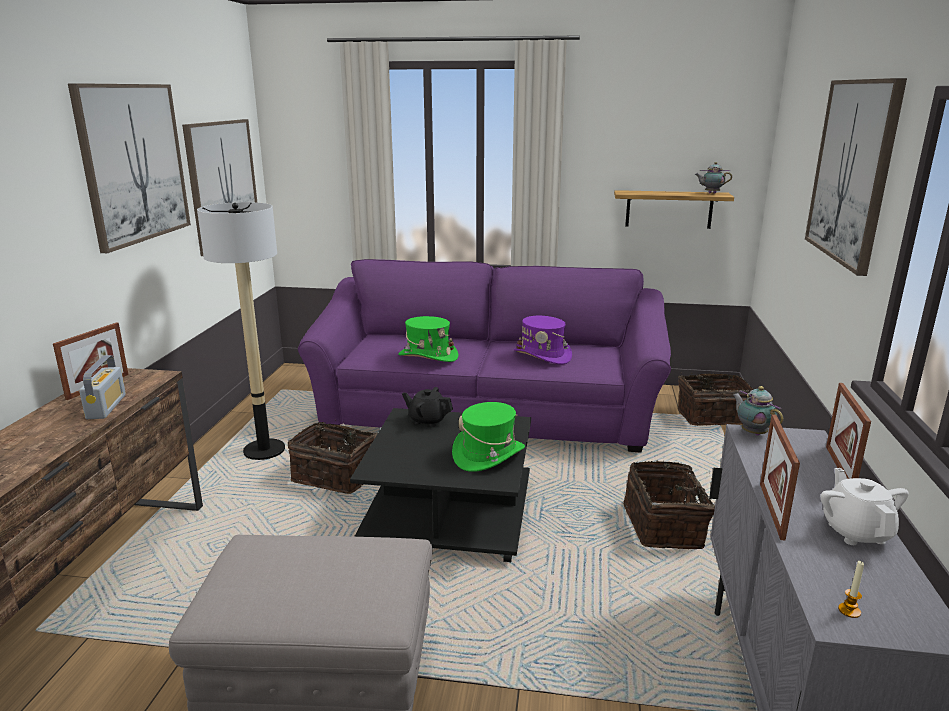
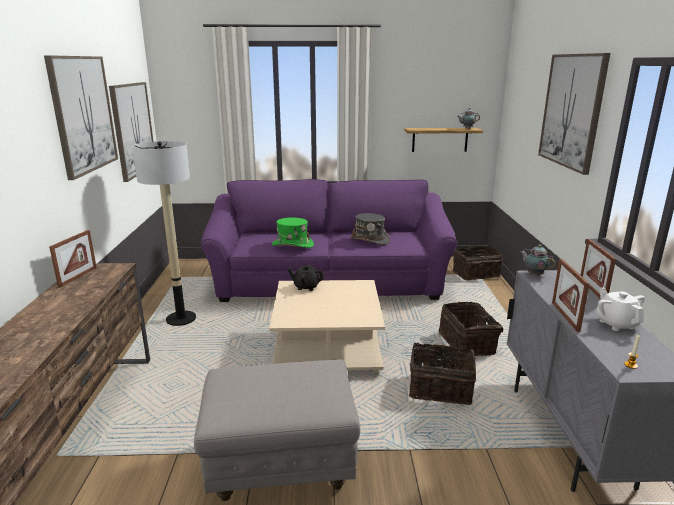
camera: 10 degrees left, 0 degrees up
(106, 407) = (93, 290): radio -> none
(336, 476) = (240, 331): basket -> basket (440, 388)
(451, 512) = (328, 348): black coffee table -> beige coffee table
(488, 455) = (356, 305): green hat -> none
(542, 355) = (369, 240): purple hat -> grey hat

